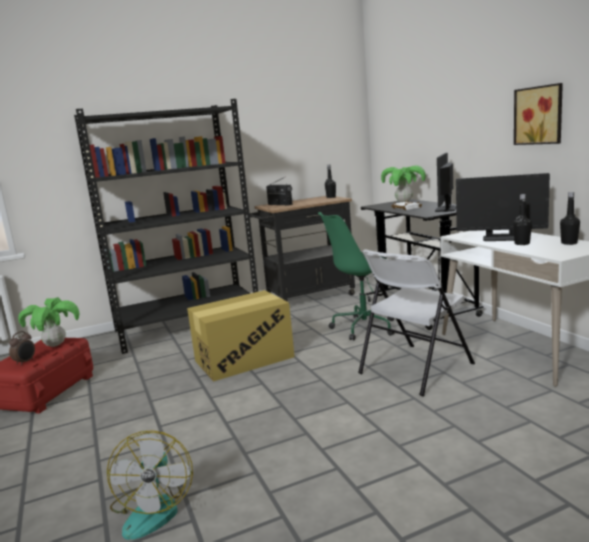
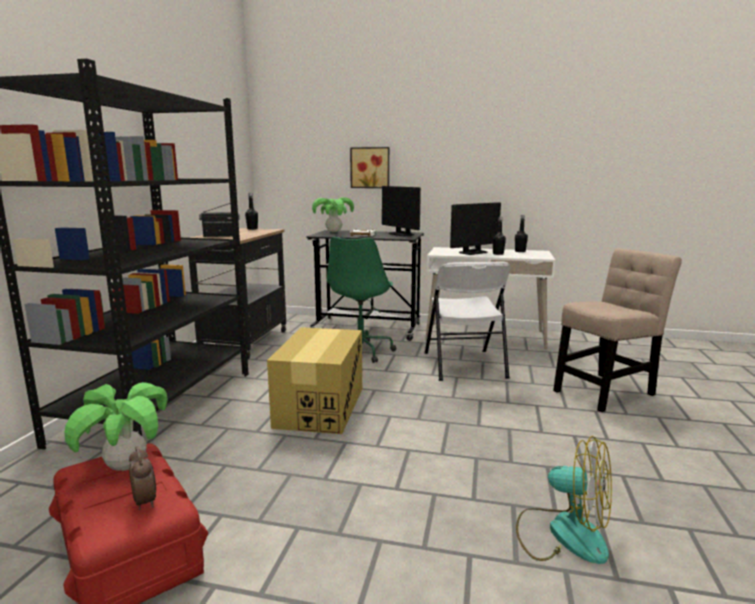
camera: 55 degrees left, 0 degrees up
(492, 455) = (606, 391): none -> beige chair
(539, 115) = (477, 160): picture -> picture (370, 167)

